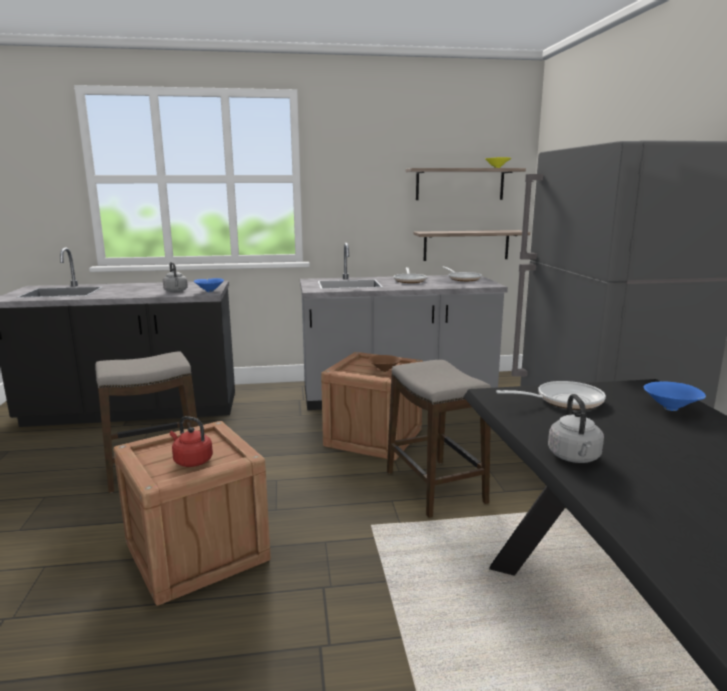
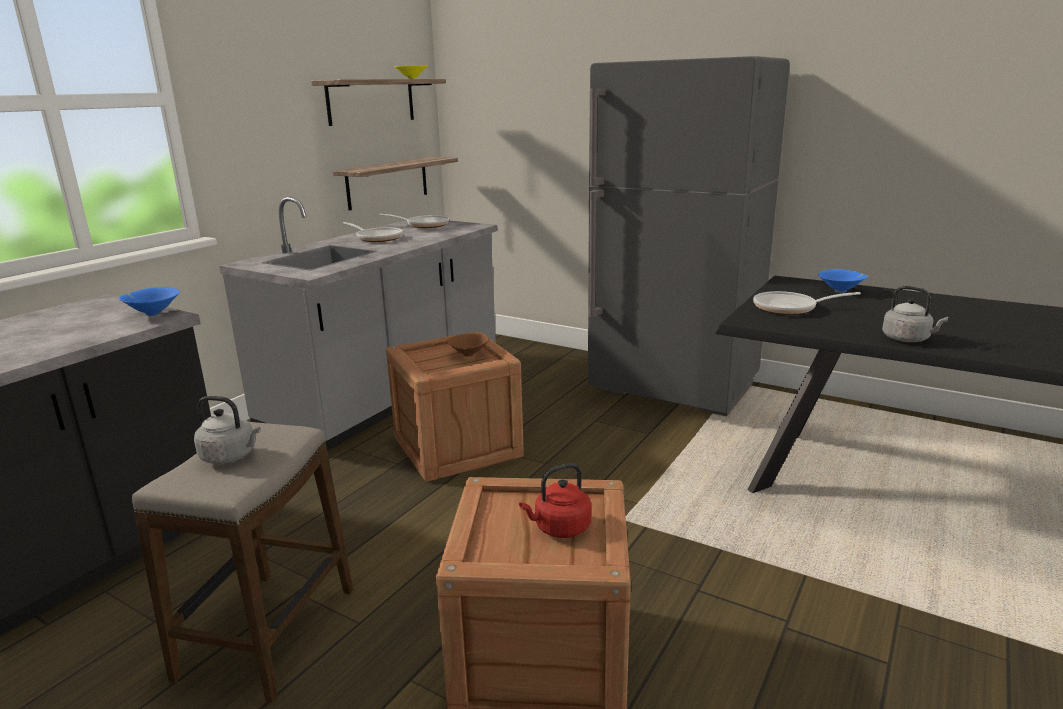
camera: 50 degrees left, 5 degrees up
(176, 291) = (83, 330): grey kettle -> grey kettle (231, 456)
(435, 487) = (600, 459): stool -> none
(563, 401) = (790, 308): frying pan -> frying pan turned 120 degrees counterclockwise

